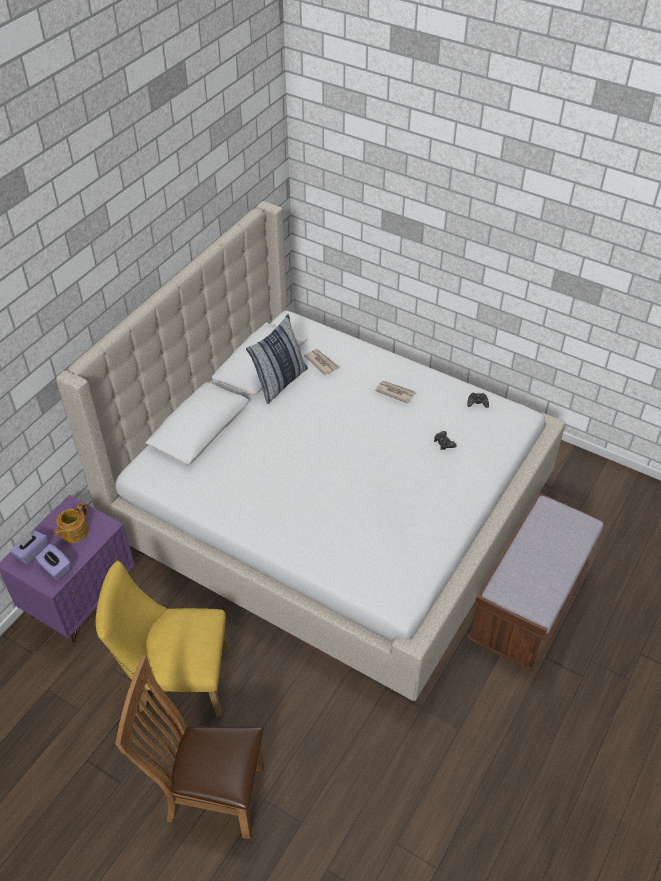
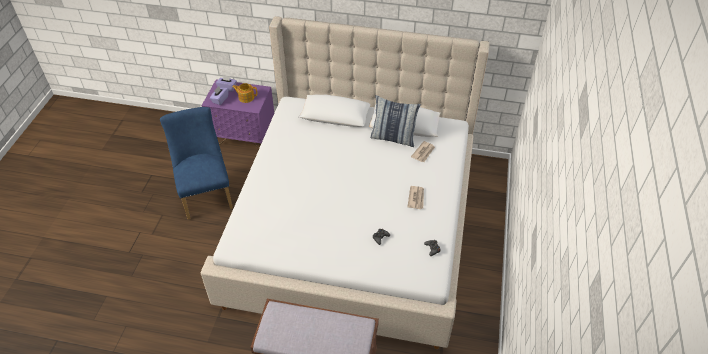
camera: 70 degrees right, 0 degrees up
(176, 680) = (206, 193): yellow chair -> blue chair
(209, 794) = (141, 230): brown chair -> none

